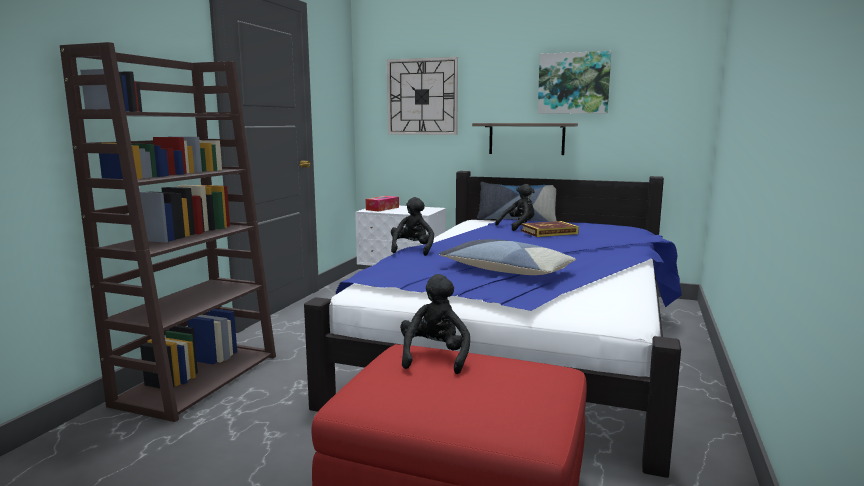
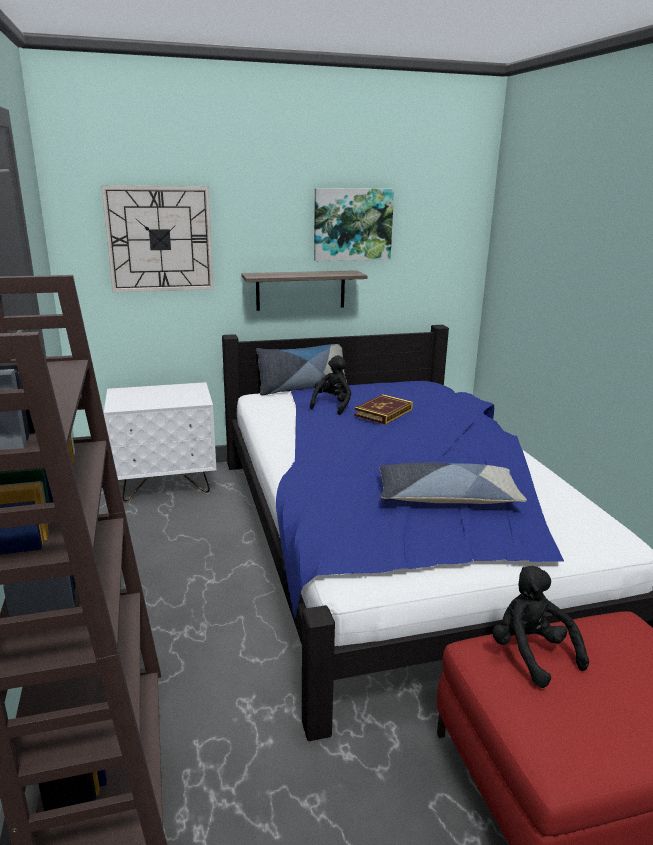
camera: 35 degrees left, 10 degrees up
(382, 208) = (130, 398): tissue box -> none
(412, 250) = (297, 482): black plush toy -> none

